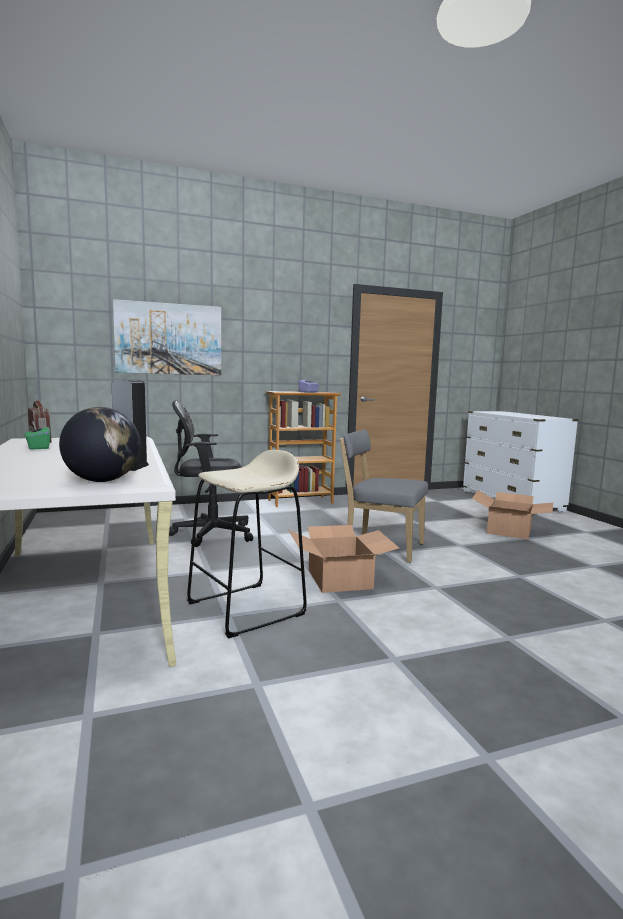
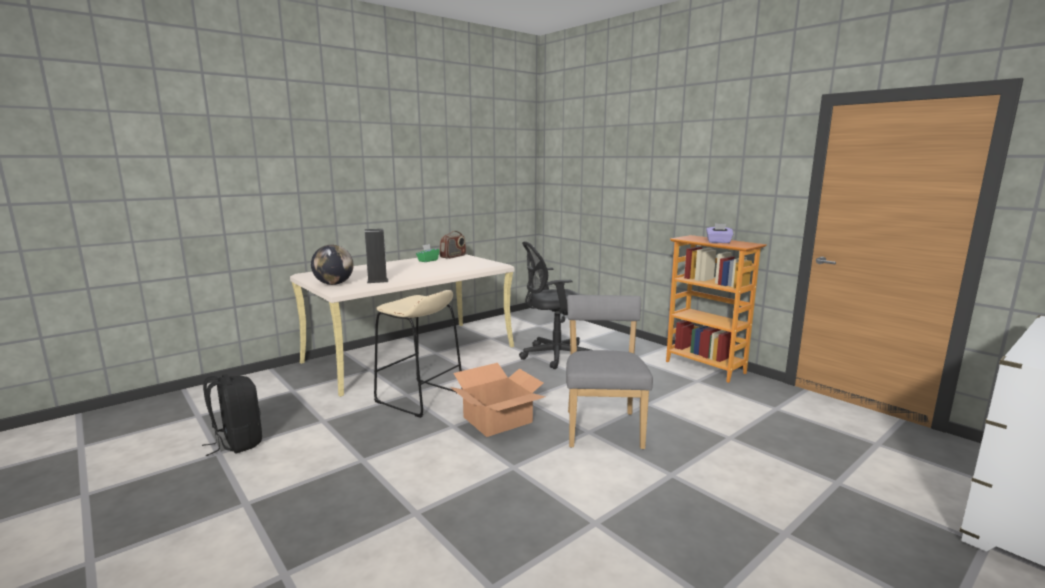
camera: 70 degrees right, 5 degrees up
(169, 339) = (617, 178): picture -> none
(208, 534) = (553, 356): black office chair -> black office chair turned 75 degrees counterclockwise
(280, 781) = (237, 443): none -> black backpack
(510, 530) = (805, 516): cardboard box -> none

